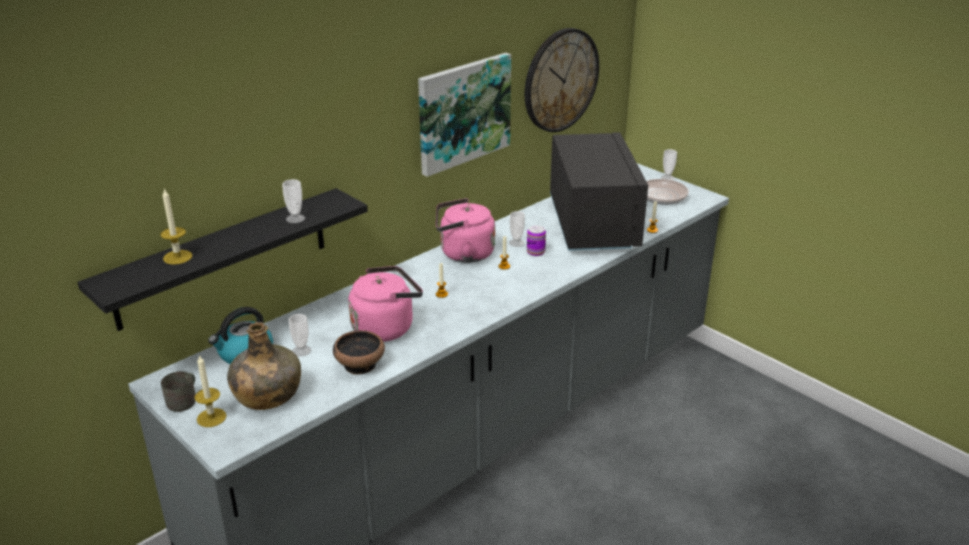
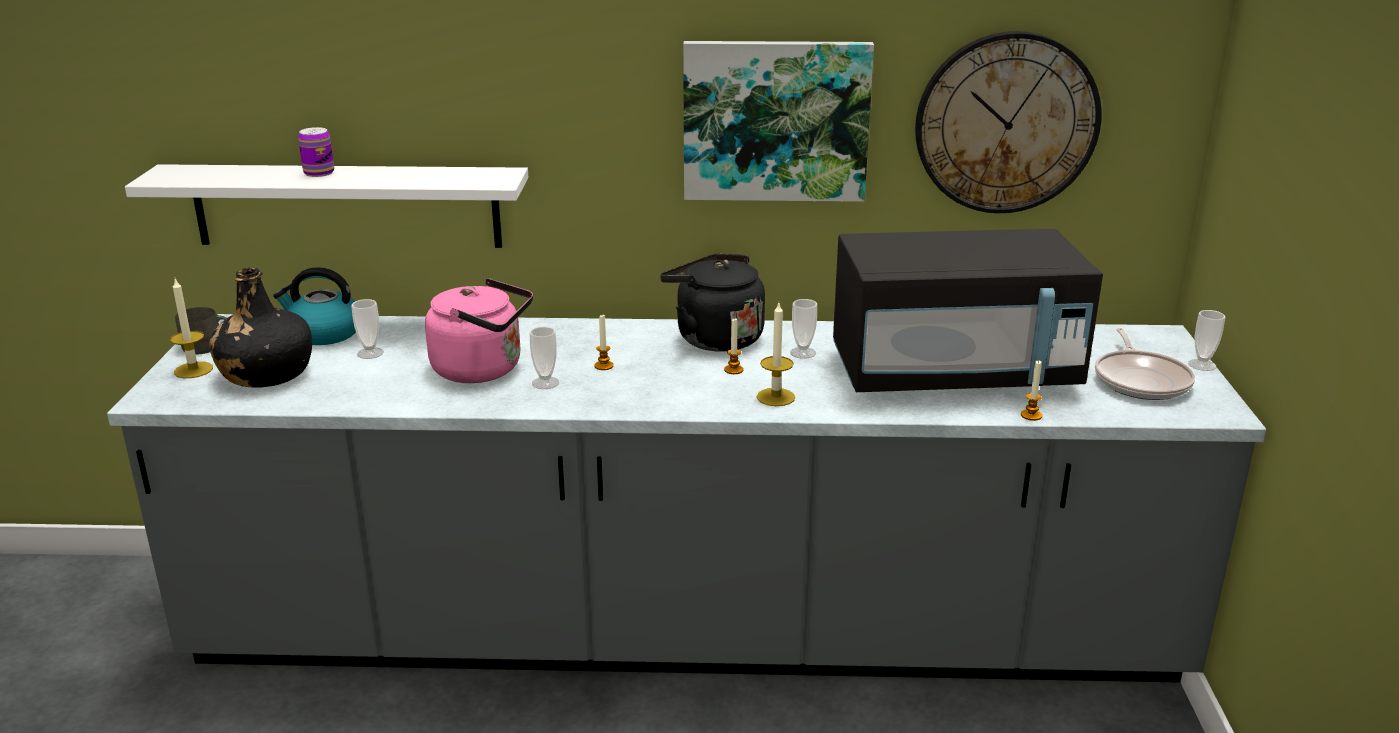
camera: 45 degrees right, 5 degrees down
(177, 257) = (258, 173): candle -> candle (775, 397)
(223, 258) = (347, 206): black shelf -> white shelf
(267, 394) = (267, 374): green bottle -> black bottle
(295, 218) = (421, 178): cup -> cup (545, 383)
(360, 364) = (389, 390): bowl -> none
(463, 254) = (714, 338): pink kettle -> black kettle
(535, 252) = (805, 372): can -> can (319, 173)
(593, 224) = (954, 374): black microwave -> black microwave turned 45 degrees clockwise

